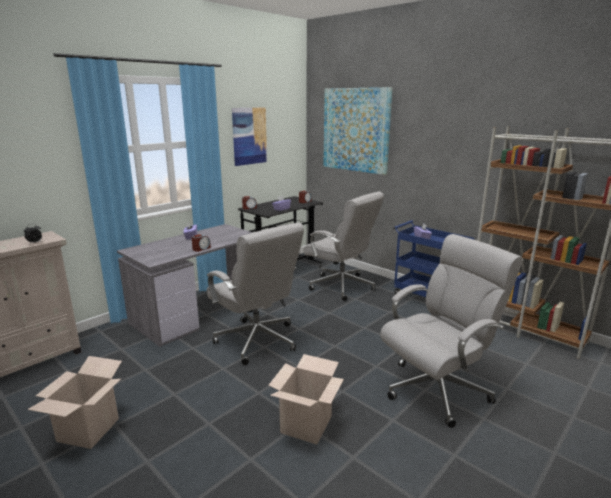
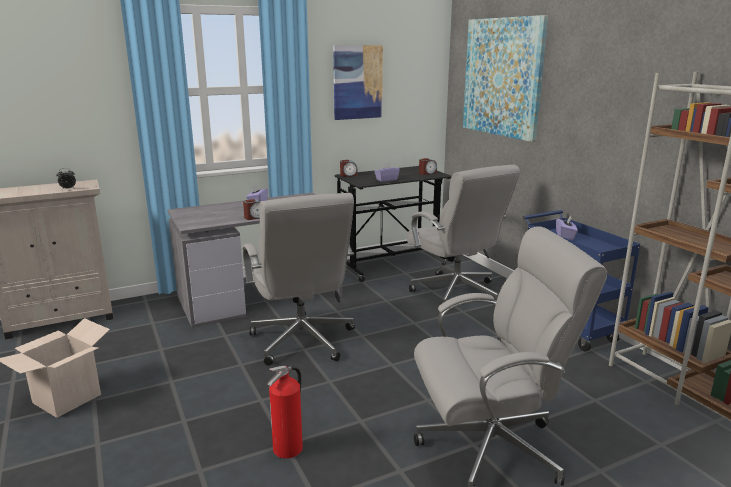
camera: 20 degrees right, 0 degrees up
(306, 424) = (288, 449): cardboard box -> fire extinguisher

